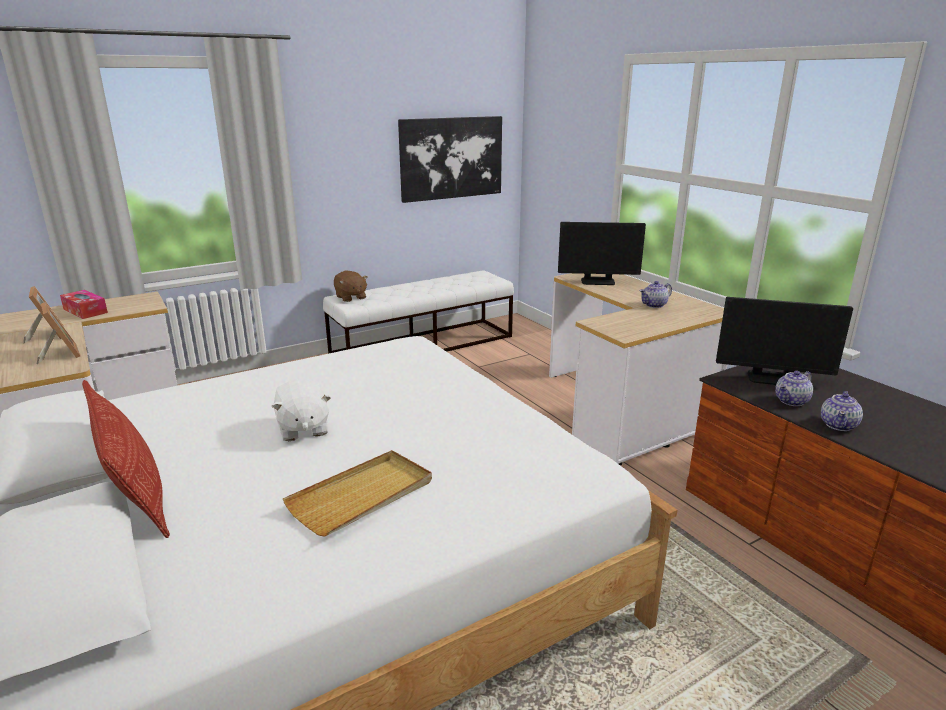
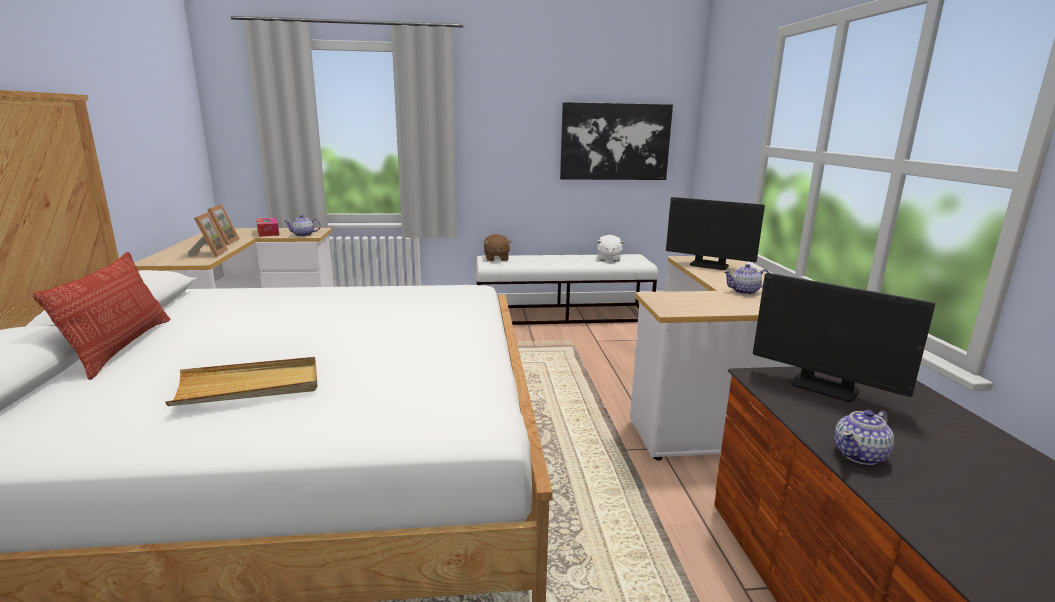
camera: 25 degrees right, 5 degrees down
(303, 429) = (290, 330): white plush toy -> white plush toy (608, 259)
(791, 401) = (822, 415): teapot -> teapot (303, 235)

